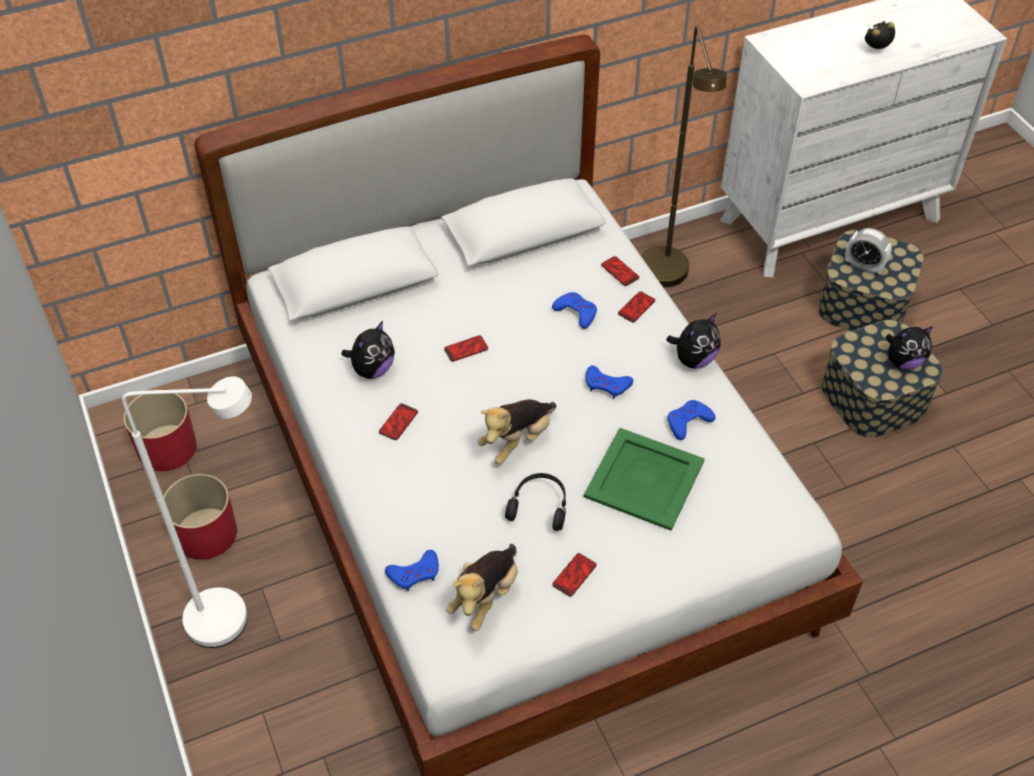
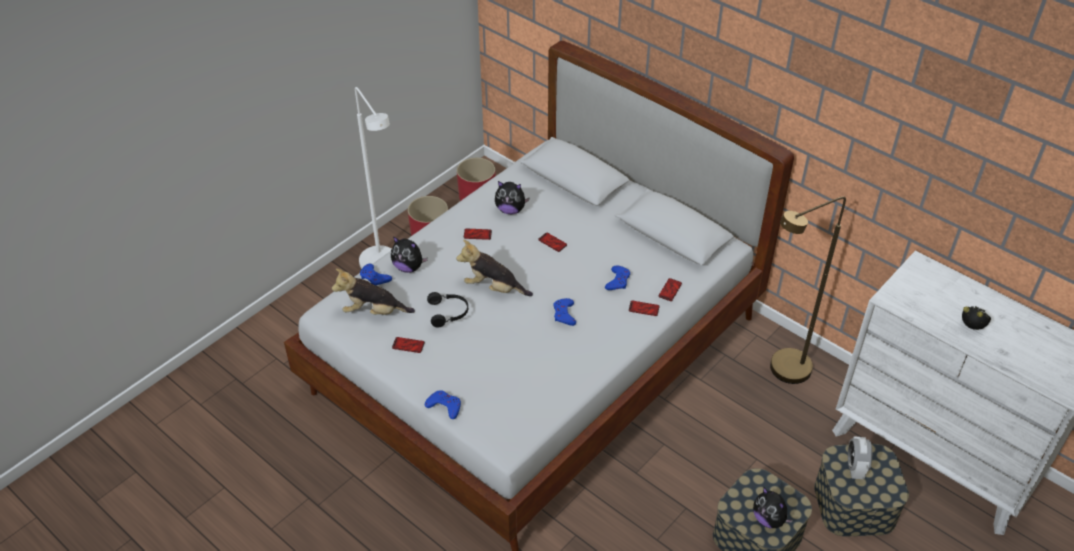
camera: 65 degrees right, 5 degrees down
(645, 478) = (499, 356): green tray -> none
(688, 422) = (558, 363): blue game controller -> blue game controller (444, 406)
(693, 359) = (617, 351): plush toy -> plush toy (409, 267)

